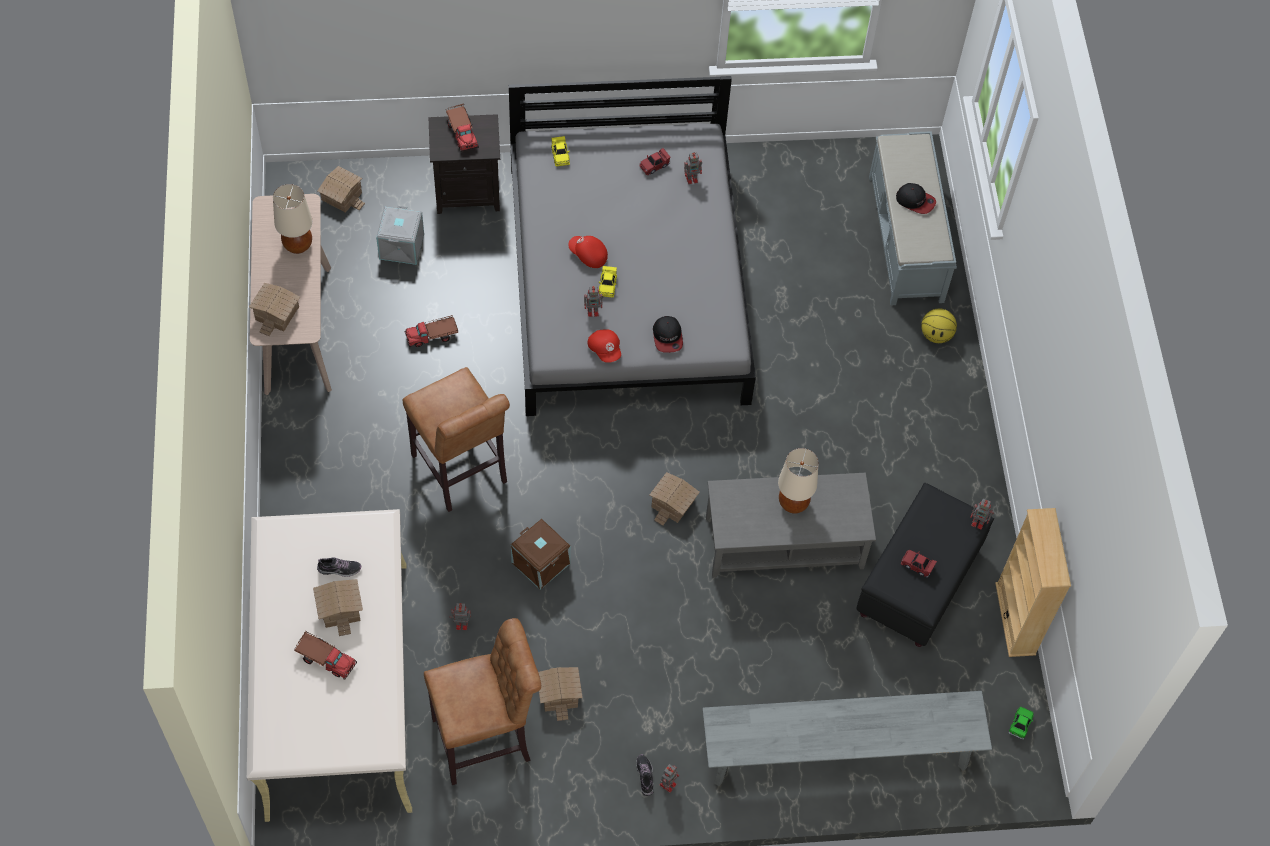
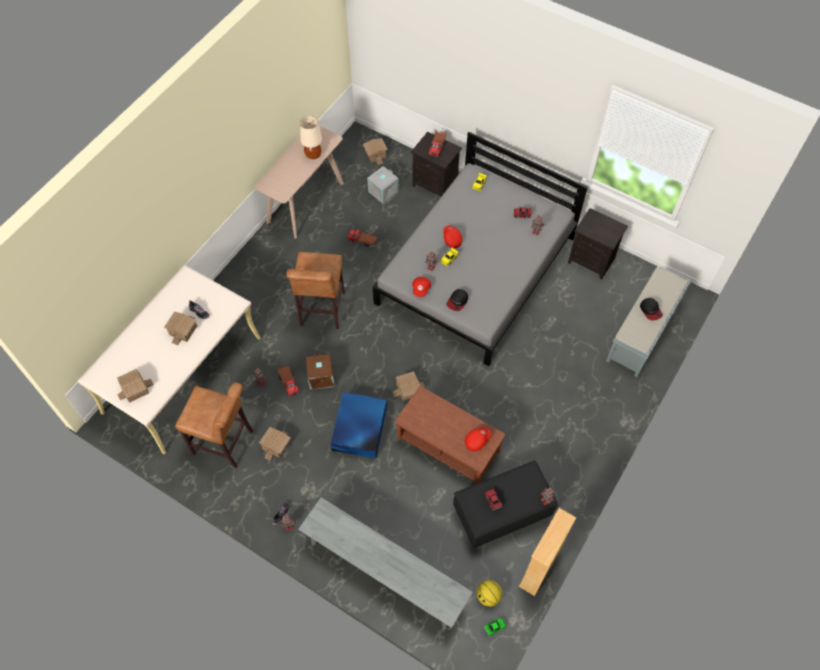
camera: 40 degrees right, 0 degrees up
(278, 314) = (277, 180): toy house -> toy house (135, 390)
(325, 658) = (156, 349): toy truck -> toy truck (289, 382)
(652, 598) = (359, 429): none -> blue storage box
(768, 178) = (592, 260): none -> black nightstand
(784, 543) = (447, 446): grey coffee table -> brown coffee table
(793, 503) = (453, 425): beige table lamp -> none
(838, 504) = (477, 440): none -> red cap
(936, 335) = (618, 391): basketball -> basketball (488, 596)

